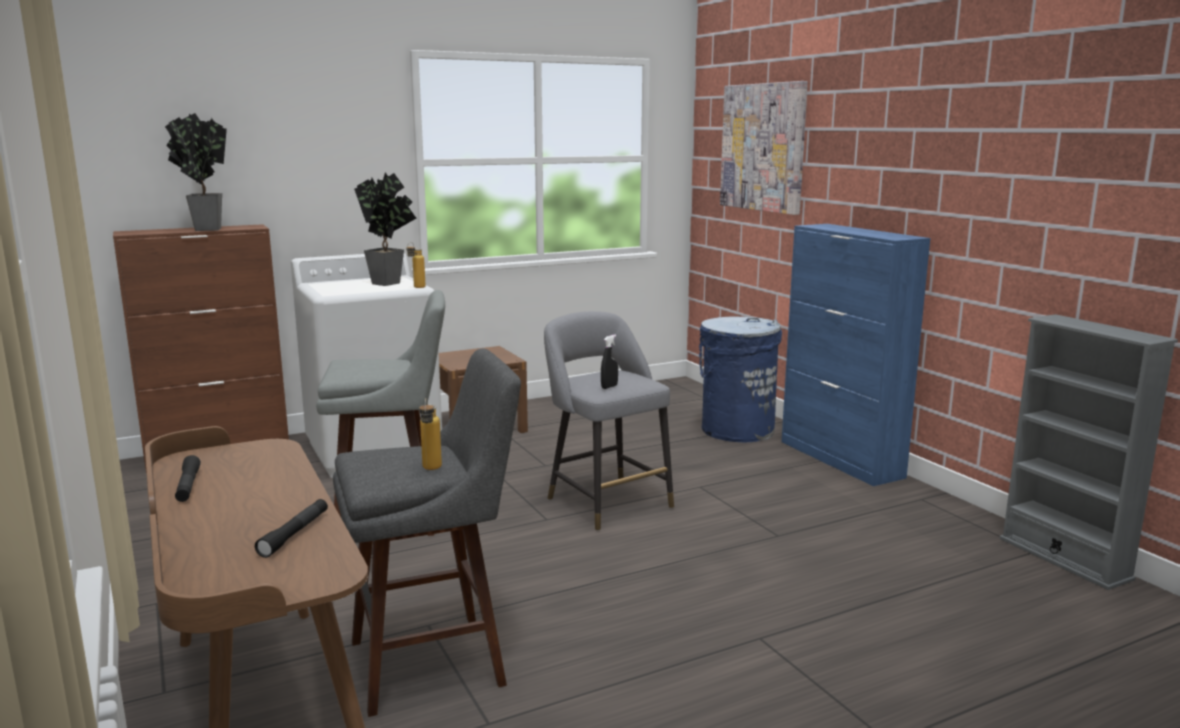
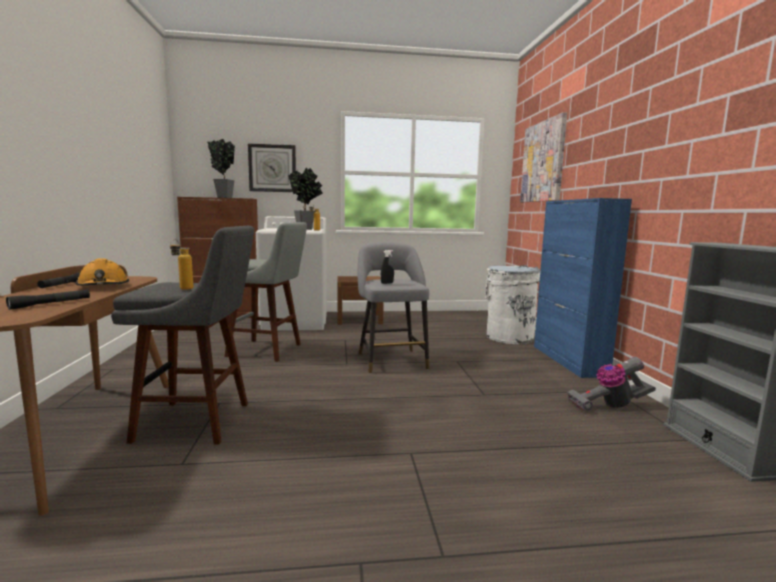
camera: 20 degrees right, 5 degrees down
(265, 478) = (103, 286): none -> orange hard hat
(287, 162) = (272, 168): none -> wall clock
(736, 430) = (509, 337): blue trash can -> white trash can
(929, 523) = (609, 406): none -> vacuum cleaner

